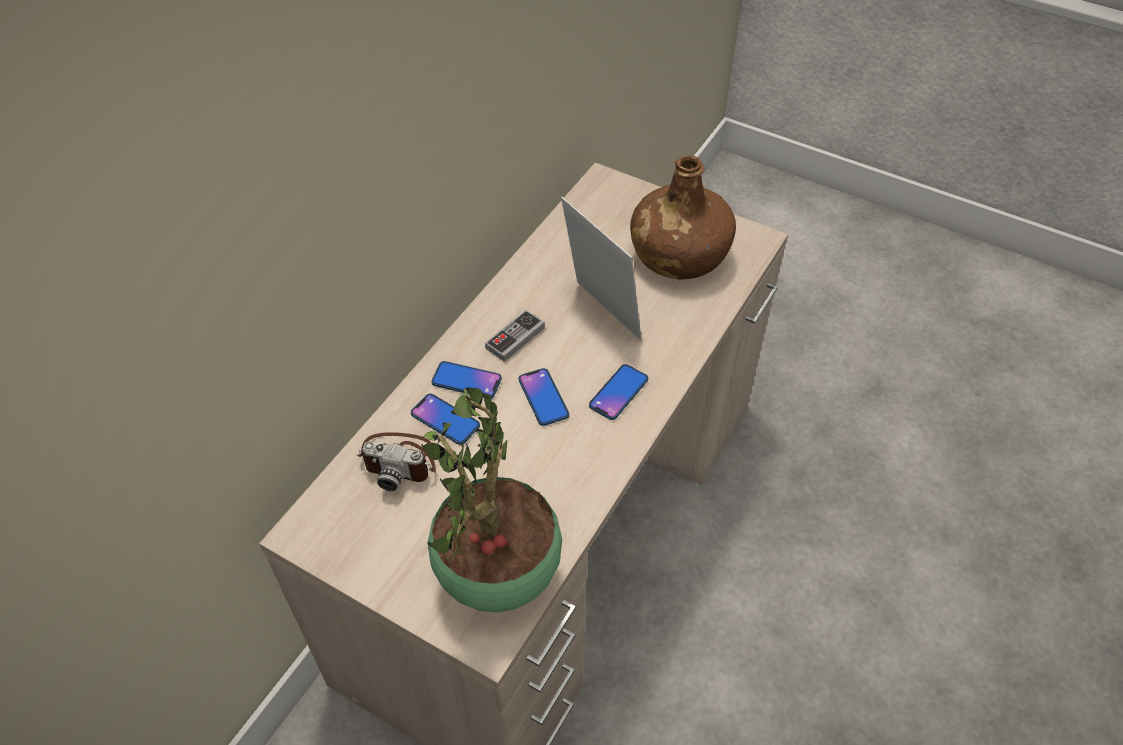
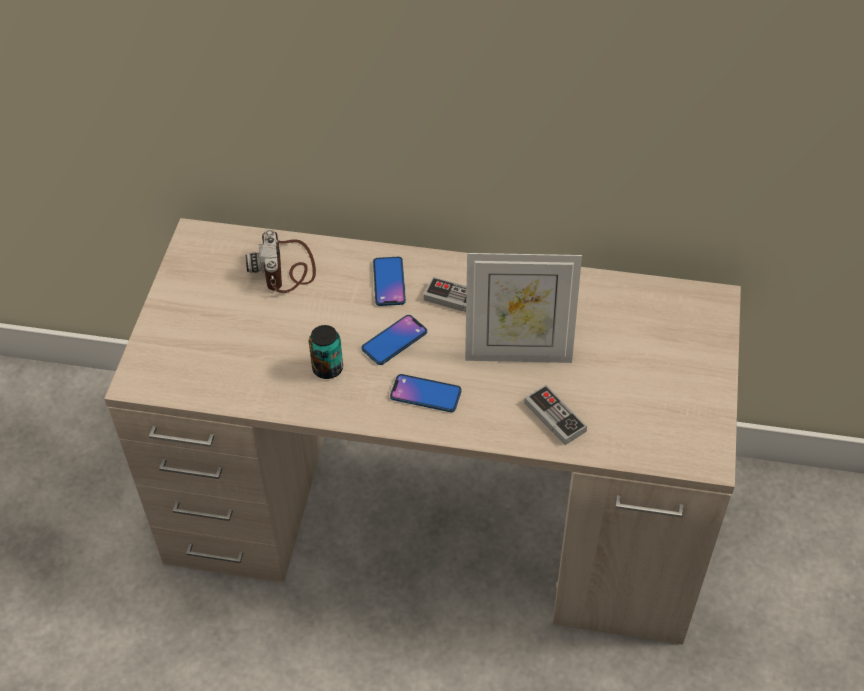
camera: 70 degrees right, 0 degrees up
(445, 420) = (340, 282): phone -> none
(498, 578) = (195, 369): potted plant -> none
(553, 459) = (327, 368): none -> can
(600, 314) = (518, 352): picture frame -> picture frame turned 60 degrees clockwise
(678, 255) = (639, 393): brown bottle -> none
(681, 313) = (555, 417): none -> game controller

